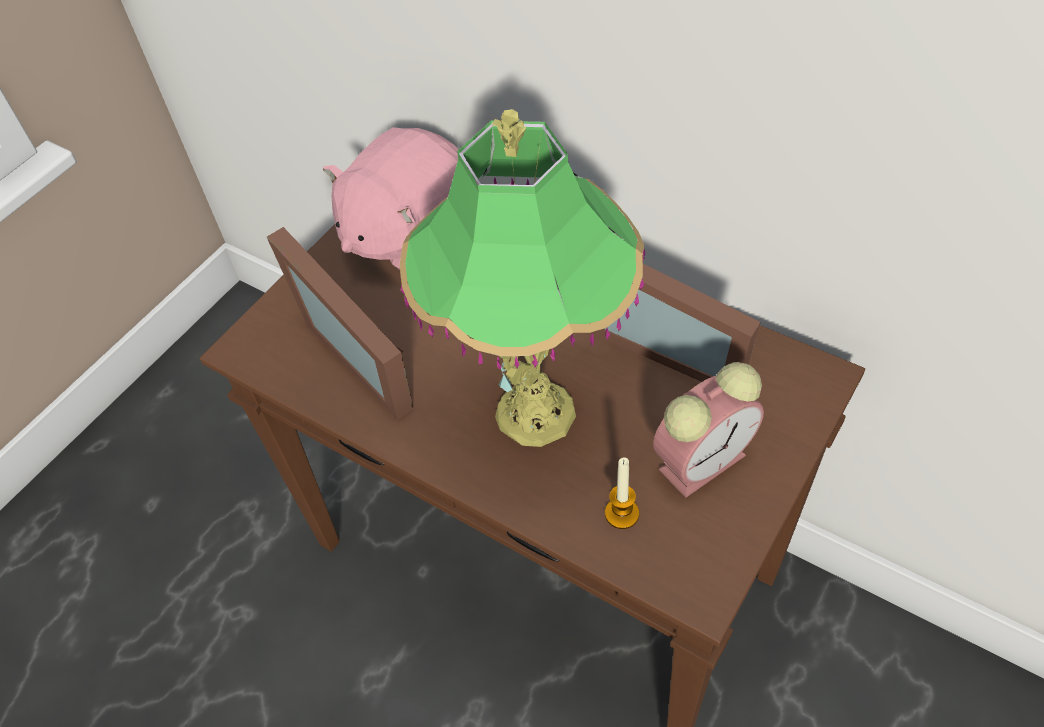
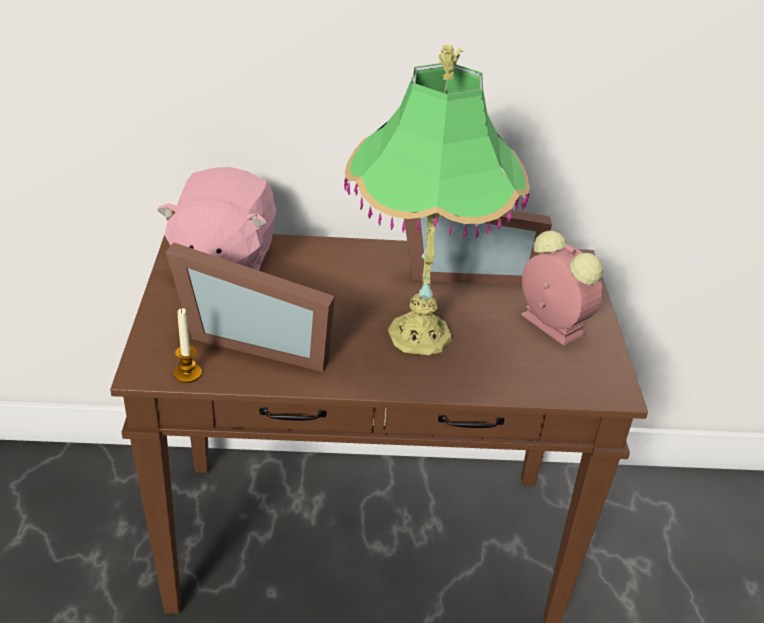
camera: 40 degrees left, 15 degrees down
(622, 513) = (528, 369): candle -> candle (187, 373)
(704, 459) = (549, 323): alarm clock -> alarm clock turned 60 degrees counterclockwise

